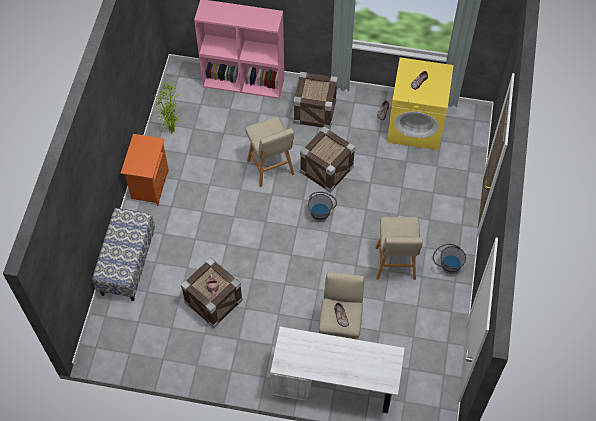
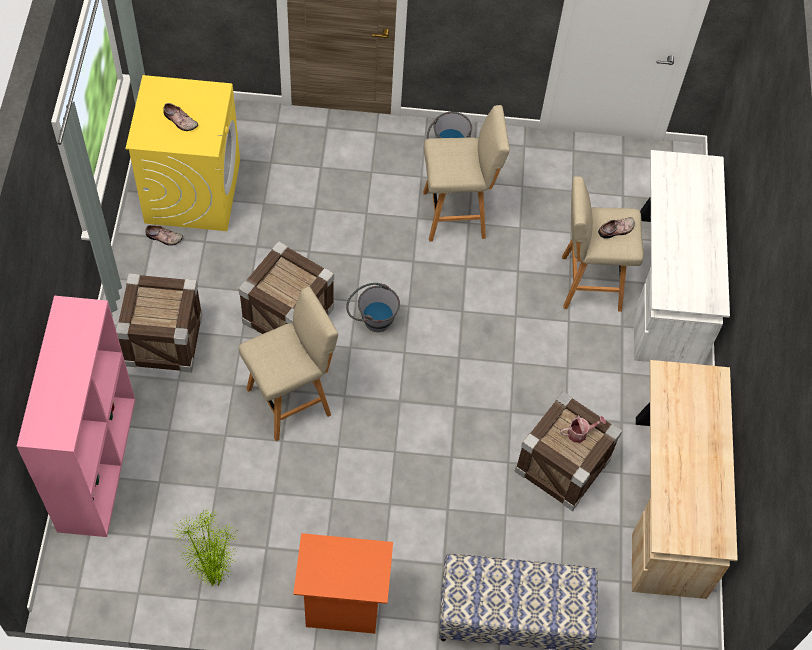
camera: 100 degrees left, 0 degrees up
(183, 357) = (669, 500): none -> beige desk

